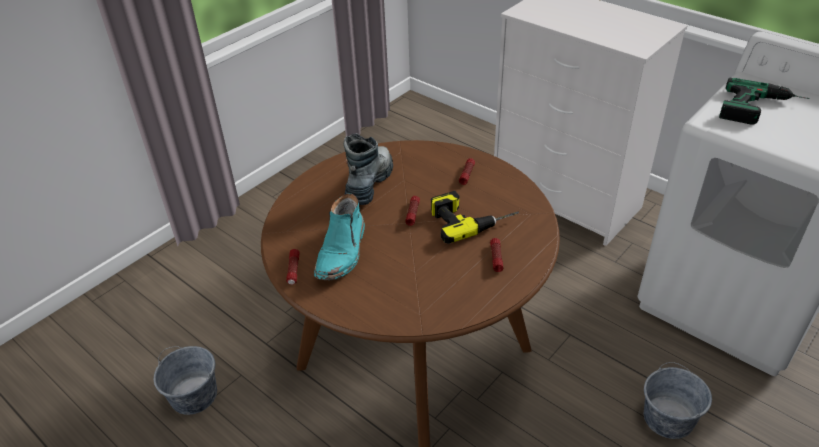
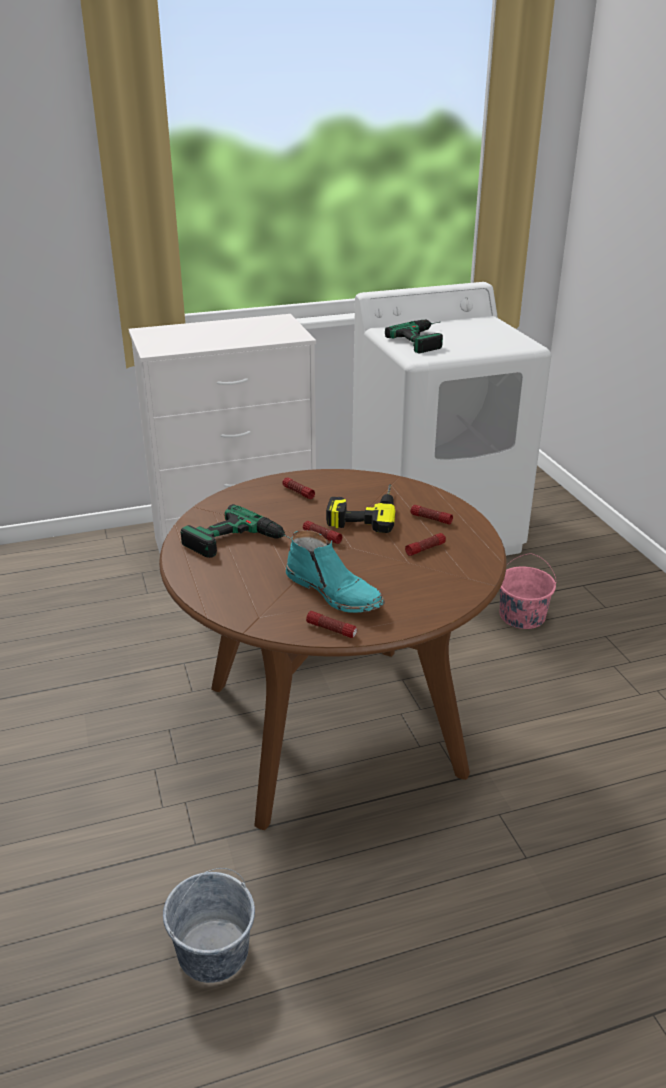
camera: 60 degrees left, 10 degrees down
(368, 183) = (242, 544): boot -> power drill
(444, 273) = (425, 549): none -> flashlight
(668, 418) = (521, 616): grey bucket -> pink bucket

